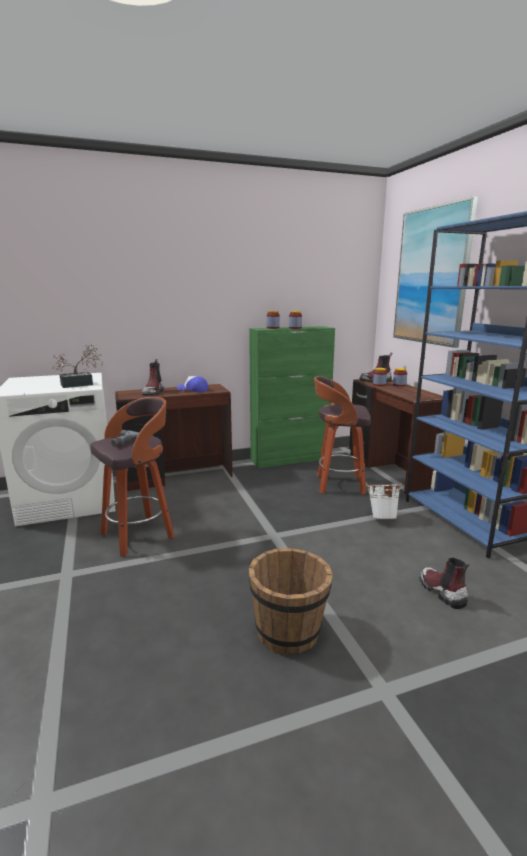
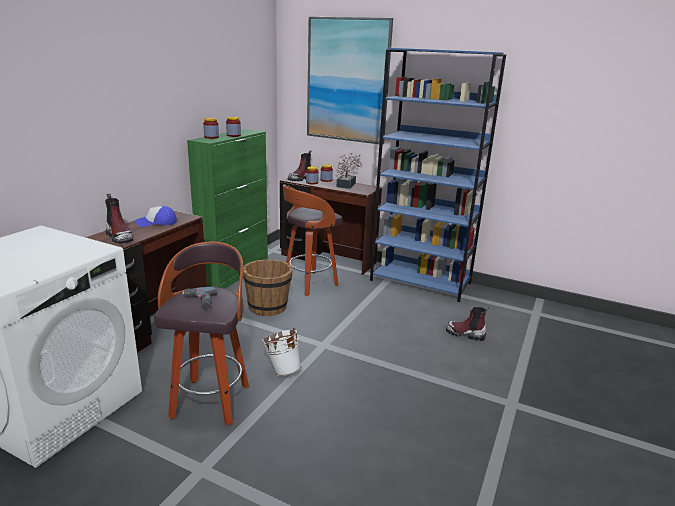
camera: 45 degrees left, 5 degrees up
(81, 384) = (74, 248): potted plant -> potted plant (347, 184)
(289, 631) = (429, 403): brown bucket -> brown bucket (268, 307)
(382, 517) = (372, 299): white bucket -> white bucket (282, 370)

